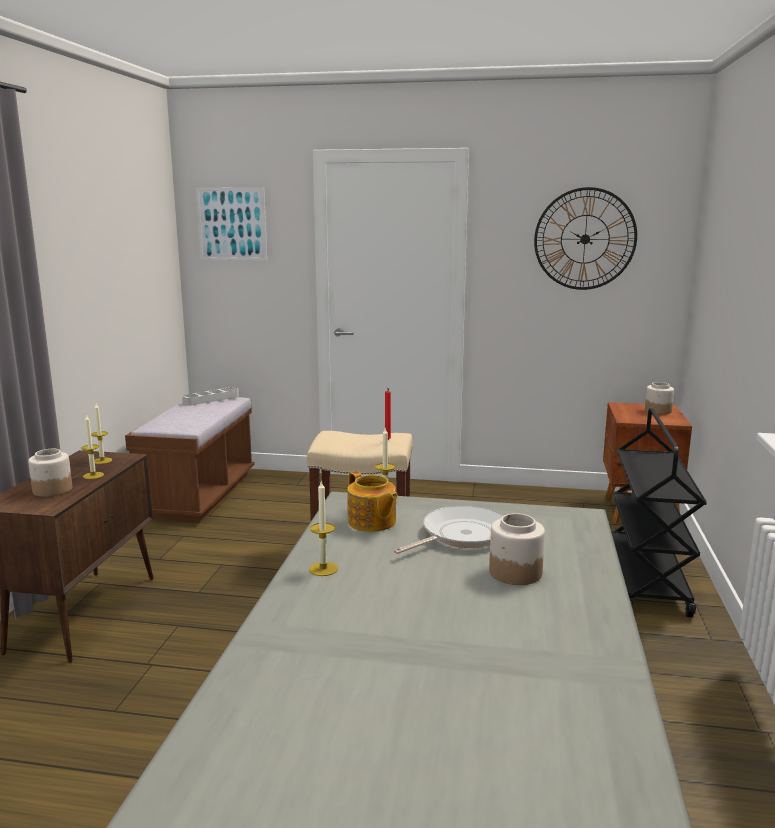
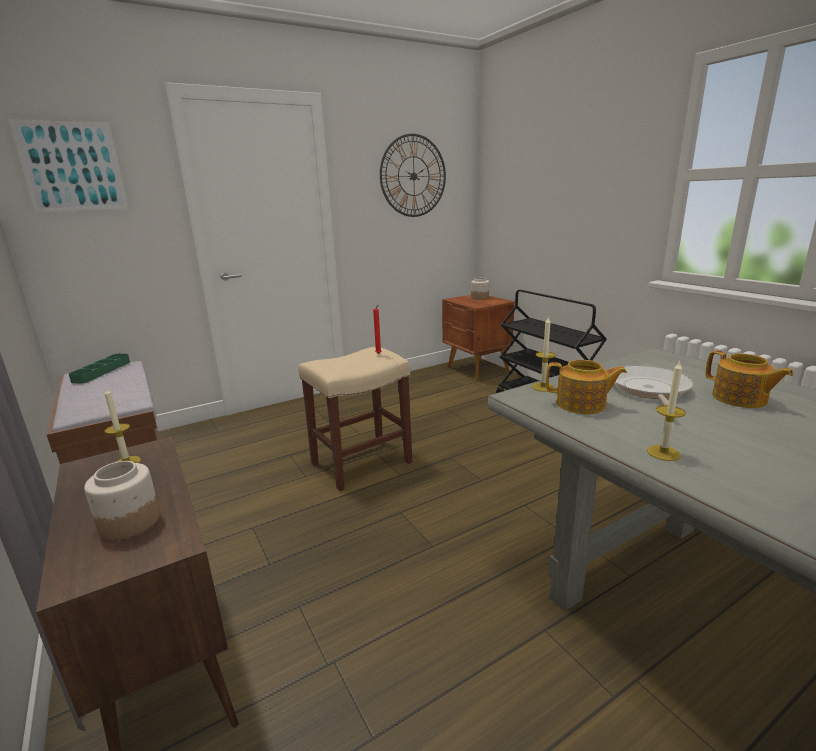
camera: 40 degrees left, 5 degrees up
(93, 475) = (153, 482): candle -> none
(211, 399) = (102, 371): grey tray -> green tray
(514, 572) = (740, 399): jar -> teapot

